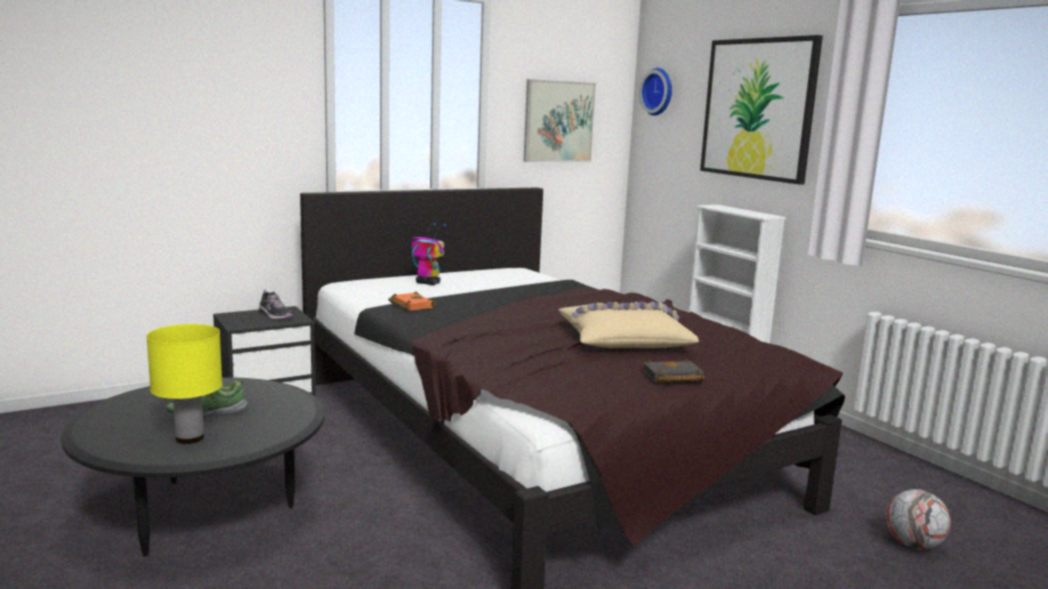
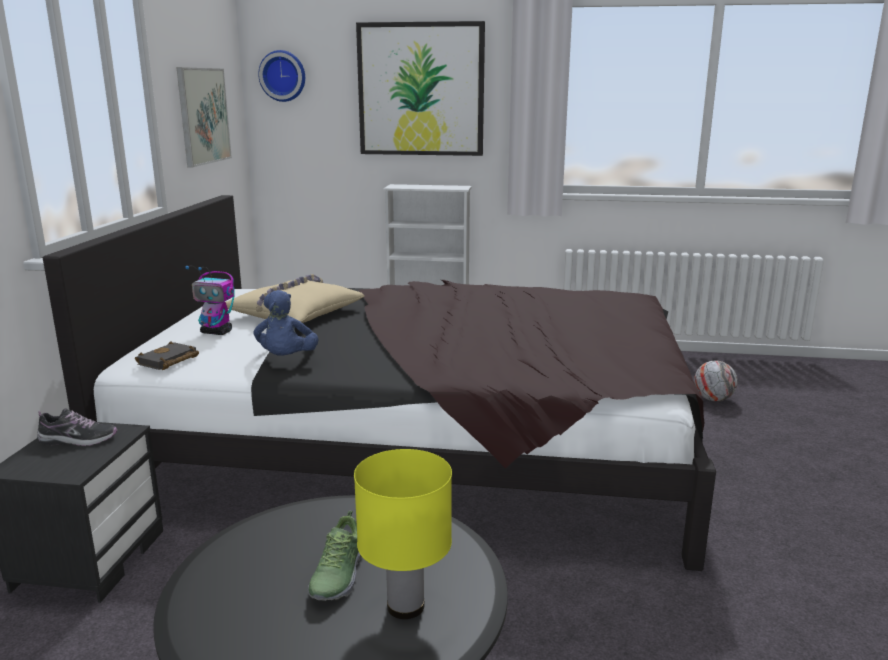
camera: 50 degrees left, 5 degrees up
(409, 305) = (286, 359): orange book -> blue plush toy
(427, 283) = (217, 332): toy robot -> toy robot turned 135 degrees counterclockwise
(623, 339) = (531, 320): beige pillow -> beige pillow (294, 313)
(672, 377) = (638, 335): black book -> black book (168, 361)

